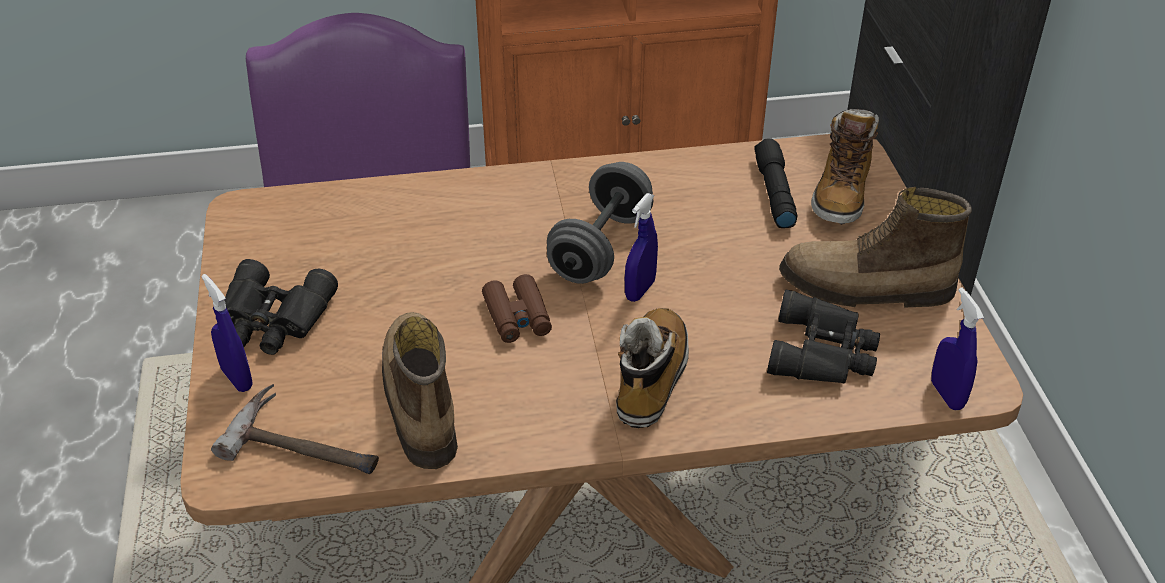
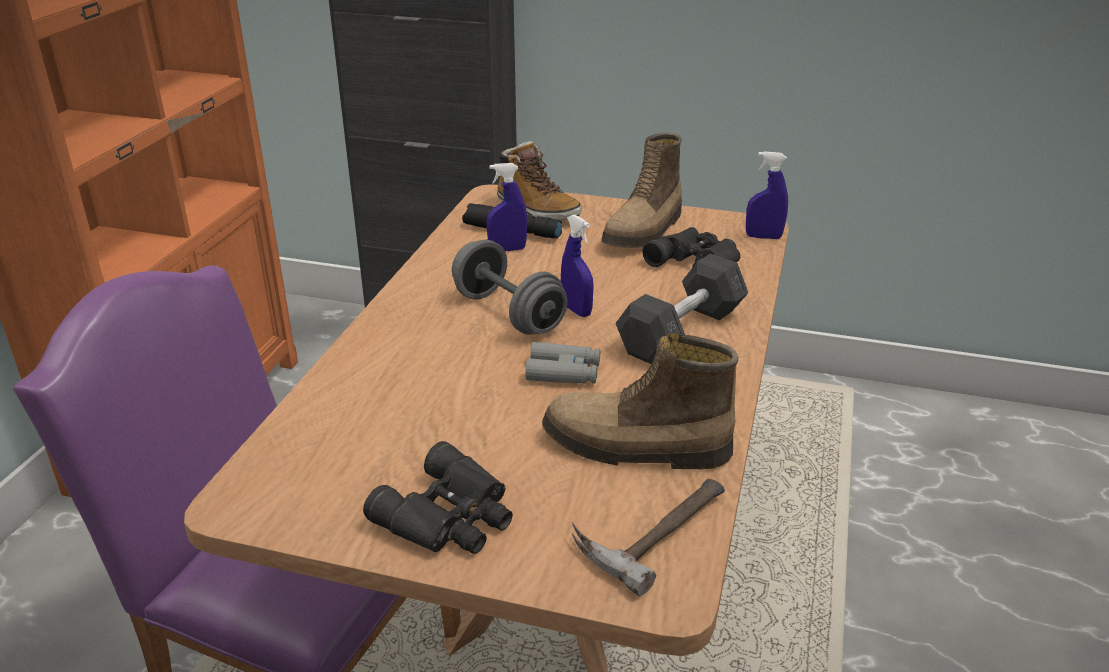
camera: 65 degrees left, 10 degrees down
(237, 379) = (525, 561): blue spray bottle -> blue spray bottle (507, 249)
(517, 317) = (563, 372): brown binoculars -> grey binoculars
(651, 379) = (681, 331): boot -> grey dumbbell

